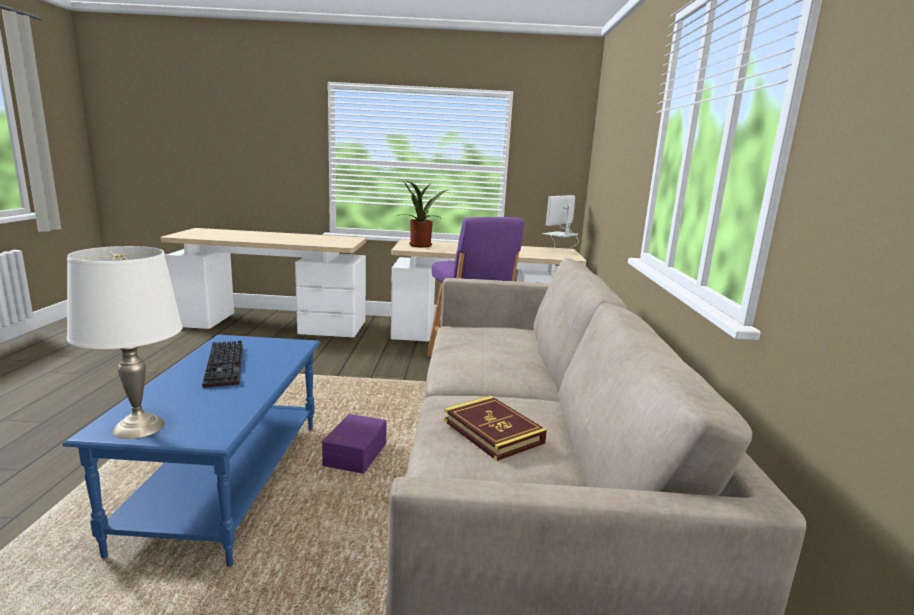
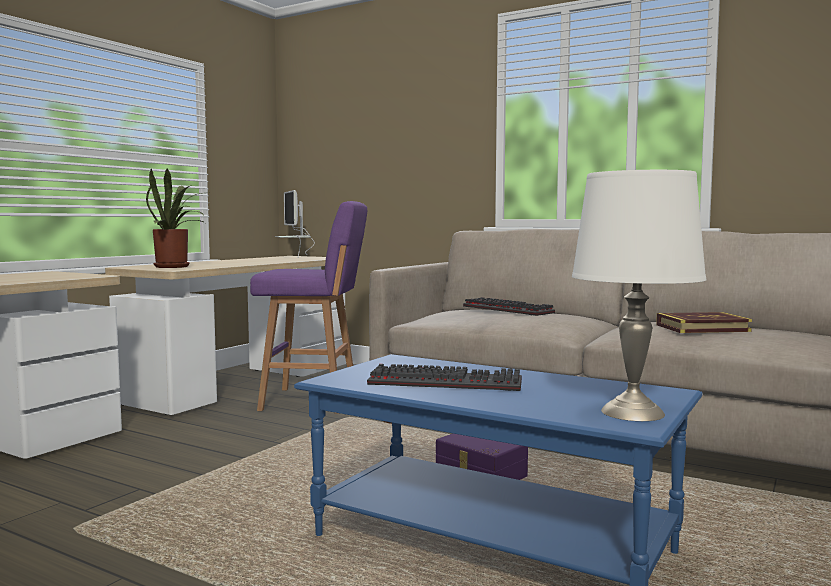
camera: 60 degrees left, 10 degrees down
(499, 343) = (509, 310): none -> keyboard

